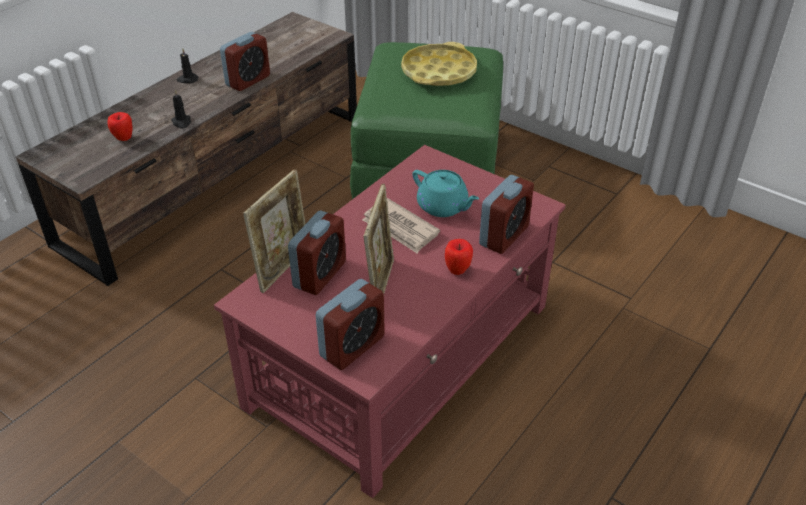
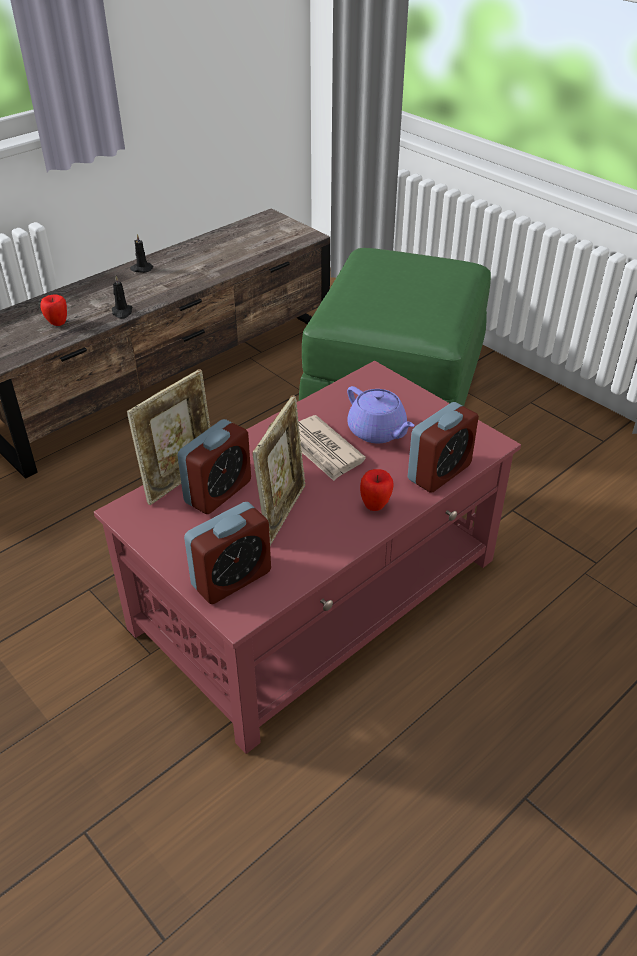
camera: 10 degrees right, 0 degrees up
(248, 80) = (204, 275): alarm clock -> none
(438, 72) = (411, 283): yellow tray -> none
(443, 207) = (377, 432): turquoise teapot -> purple teapot

